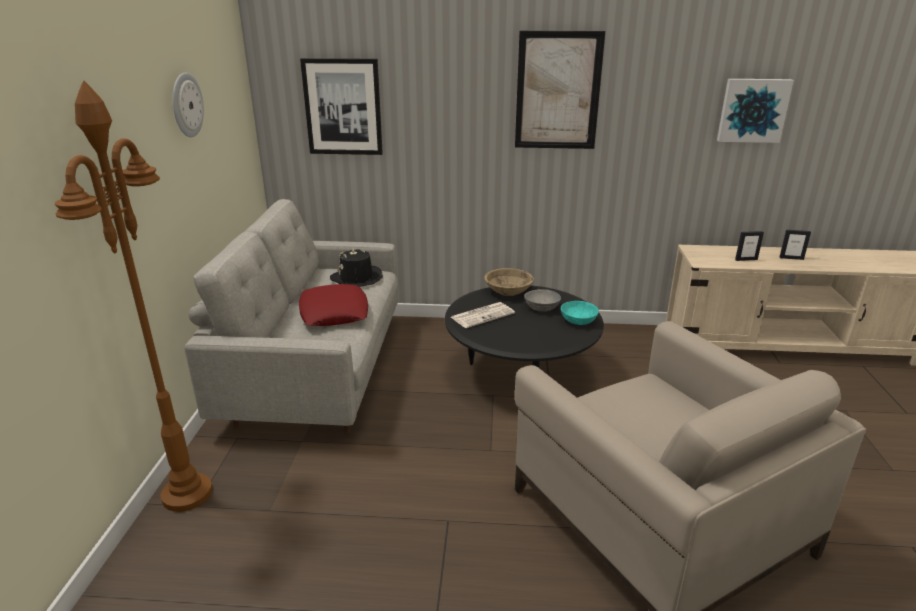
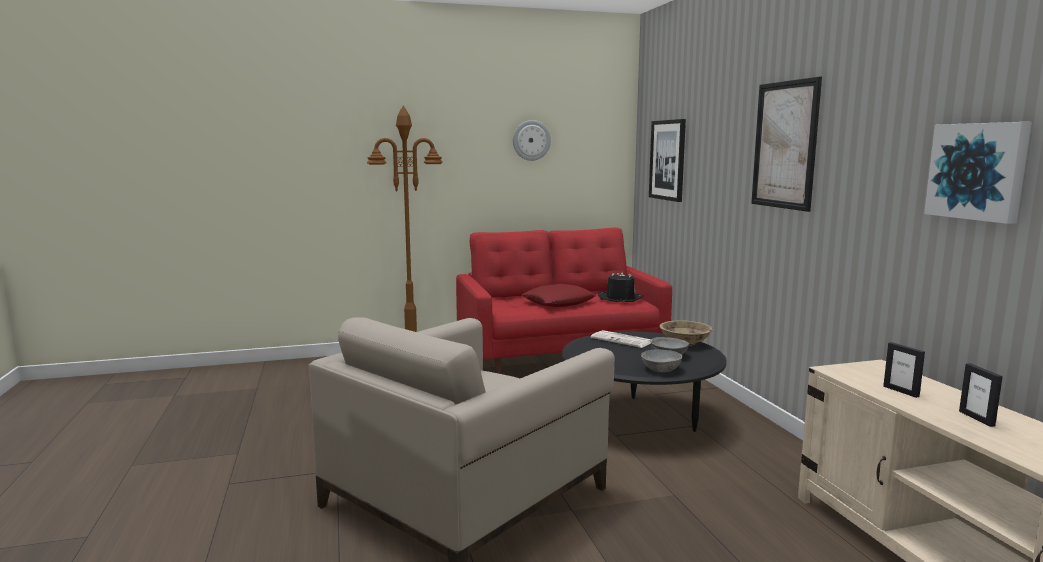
camera: 70 degrees right, 15 degrees down
(317, 372) = (560, 356): grey sofa -> red sofa
(578, 320) = (661, 369): turquoise bowl -> grey bowl

